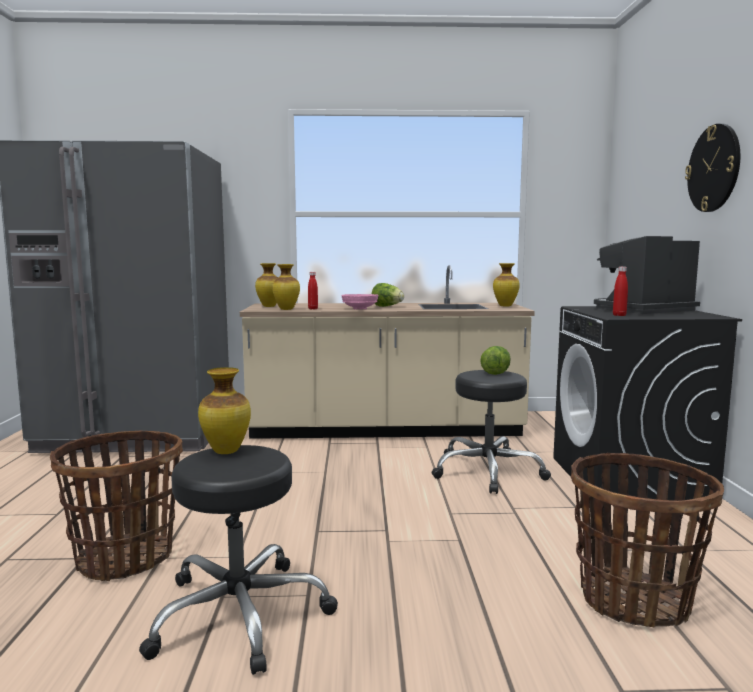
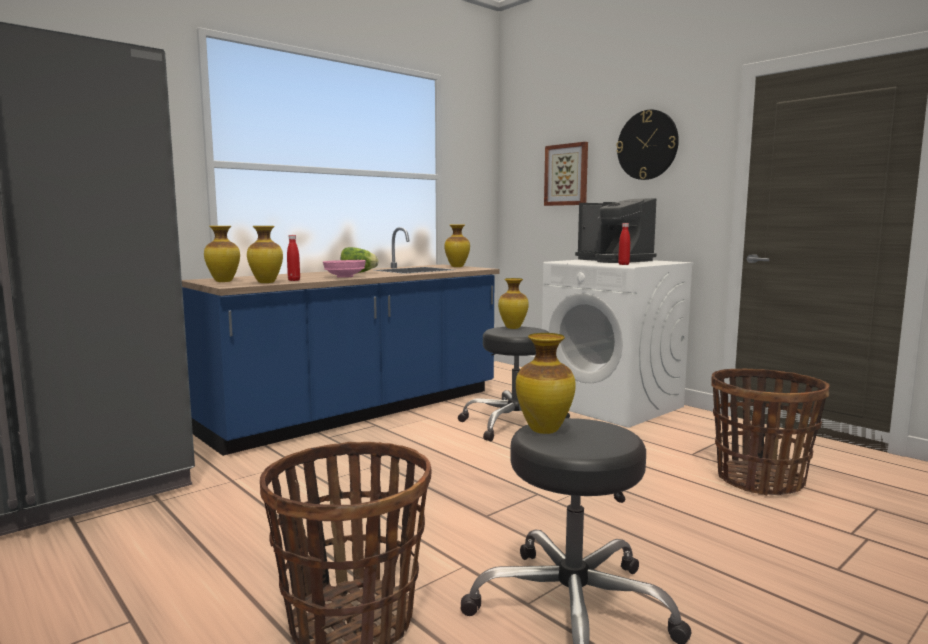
camera: 40 degrees left, 0 degrees up
(385, 429) = (359, 412): beige counter -> blue counter
(496, 372) = (512, 328): lettuce -> vase
(630, 479) = (612, 405): black washing machine -> white washing machine
(643, 310) = (614, 261): coffee machine -> coffee machine turned 60 degrees counterclockwise
(651, 207) = (566, 175): none -> picture

